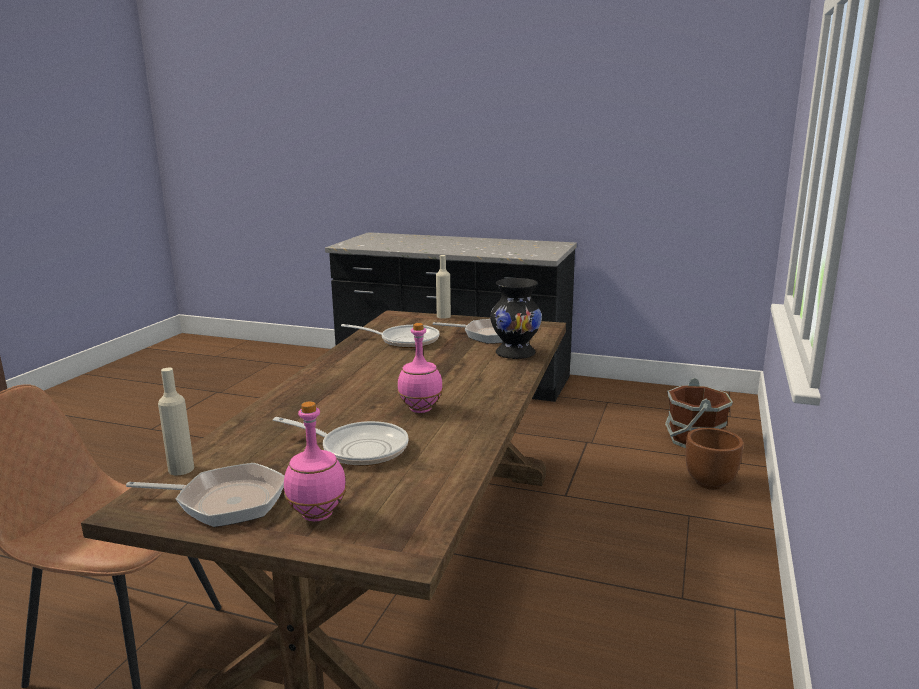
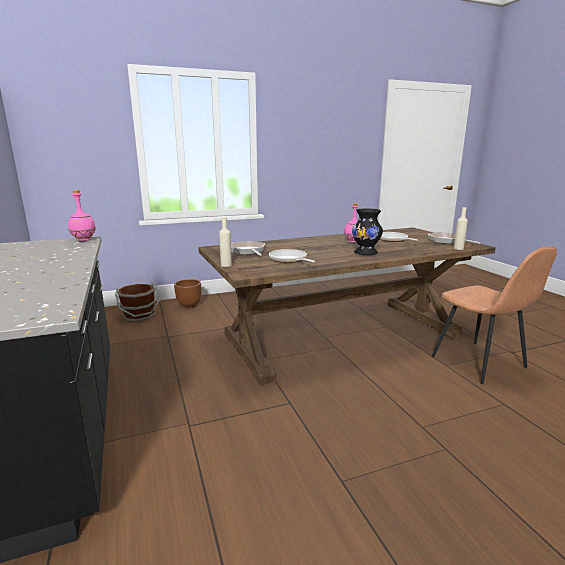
camera: 130 degrees left, 0 degrees up
(317, 514) = (424, 235): pink bottle -> pink bottle (83, 240)
(515, 353) = (267, 244): black vase -> black vase (365, 253)

